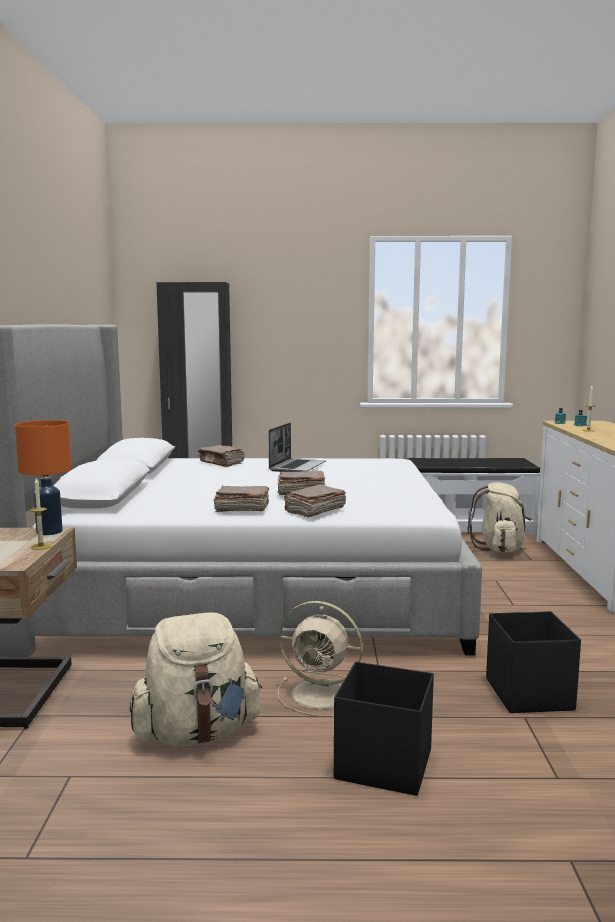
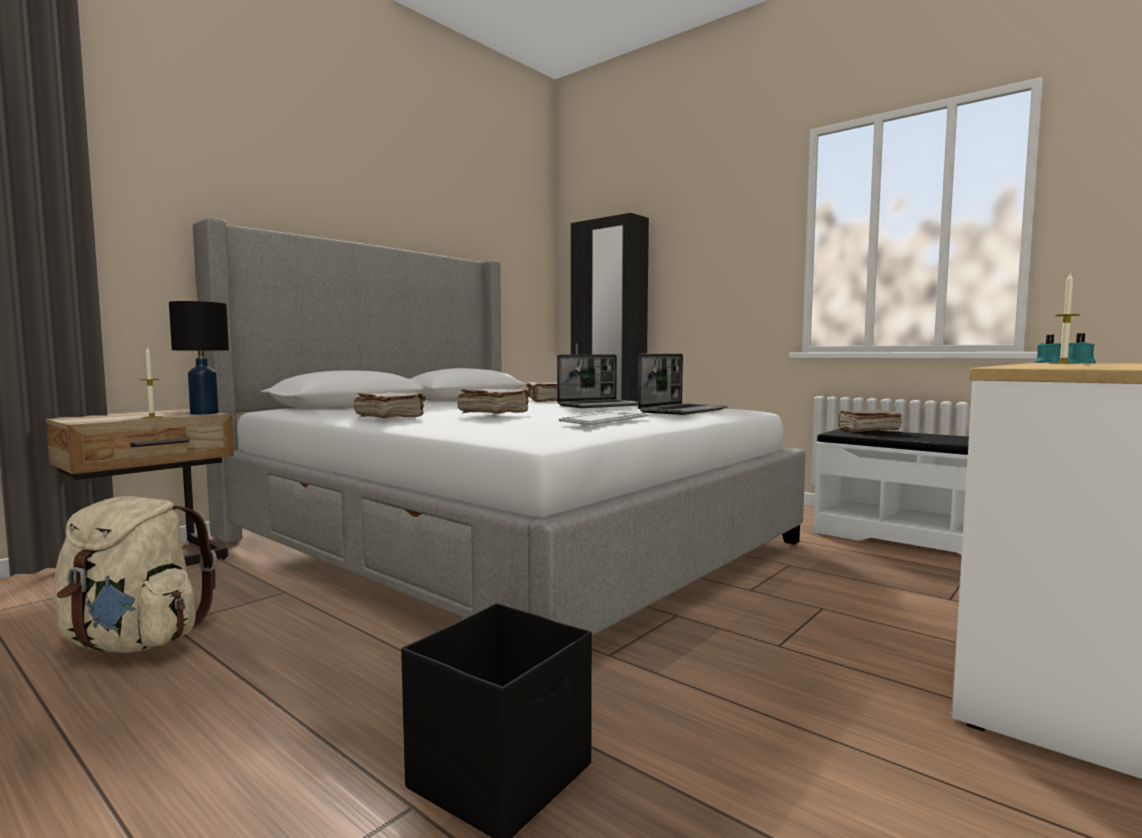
camera: 40 degrees right, 5 degrees down
(49, 531) = (204, 413): orange table lamp -> black table lamp
(314, 511) = (436, 424): brown book -> brown book (867, 431)
(322, 694) = (299, 656): beige fan -> none
(376, 467) = (682, 411): none -> laptop
(382, 764) = (132, 762): black storage box -> none
(390, 487) = (606, 419): none -> keyboard
(499, 549) = (920, 574): beige backpack -> none

